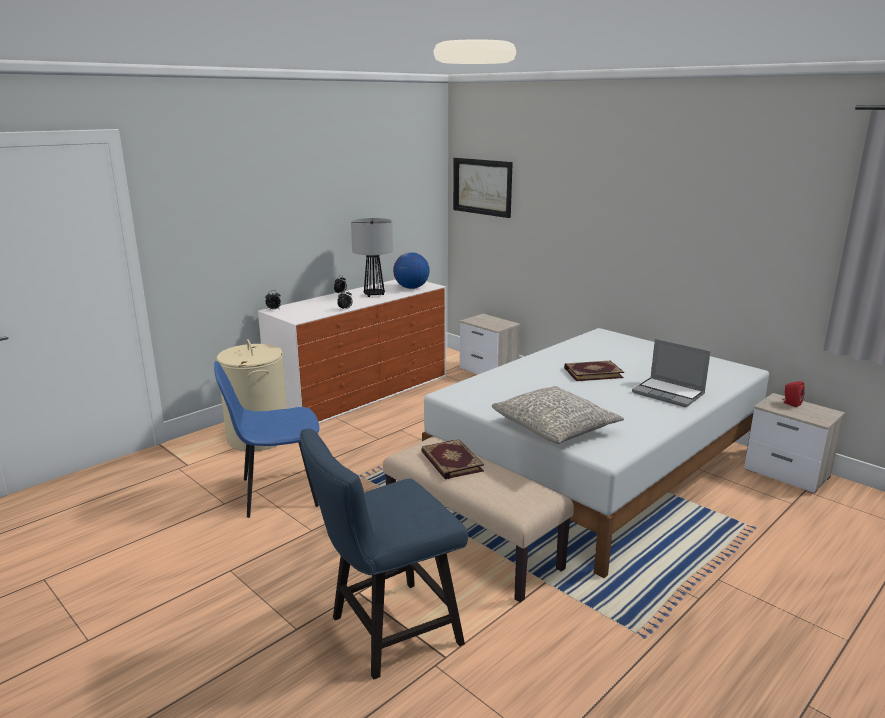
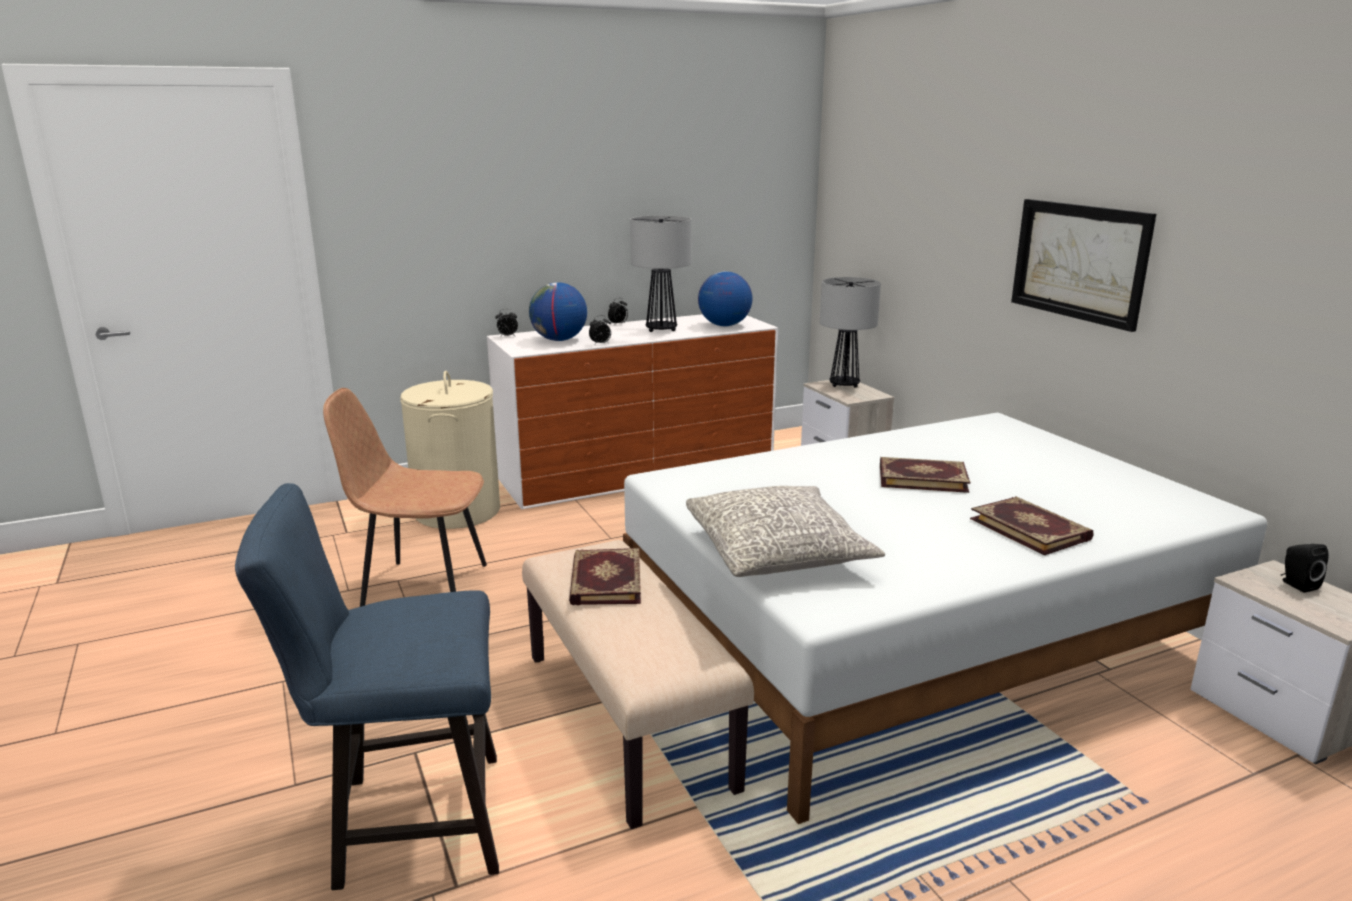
camera: 20 degrees right, 0 degrees up
(277, 493) = (422, 588): blue chair -> brown chair
(313, 309) = (559, 340): none -> globe
(482, 187) = (859, 179): picture -> picture (1079, 261)
(485, 319) = (845, 385): none -> table lamp
(669, 393) = (1030, 529): laptop -> book
(790, 403) = (1297, 584): red speaker -> black speaker

